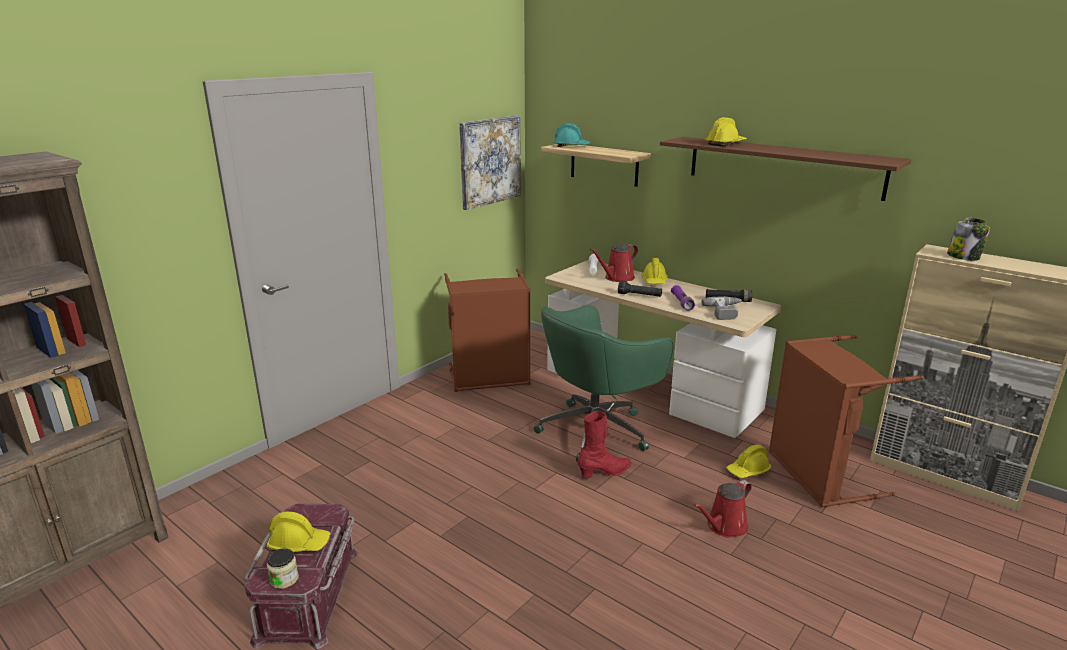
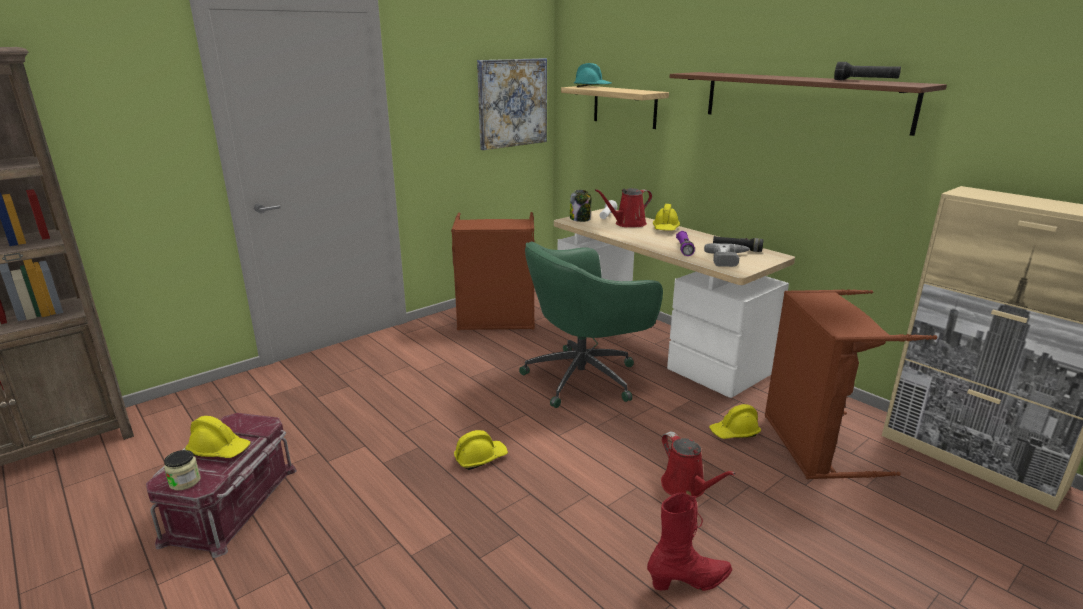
camera: 10 degrees right, 0 degrees up
(605, 473) = (576, 419): red boot -> red boot (689, 582)
(639, 296) = (642, 240): black flashlight -> black flashlight (865, 80)
(724, 527) = (686, 487): red watering can -> red watering can turned 90 degrees counterclockwise
(725, 144) = (739, 75): yellow hard hat -> yellow hard hat (480, 458)
(964, 257) = (1001, 198): jar -> jar (580, 219)

